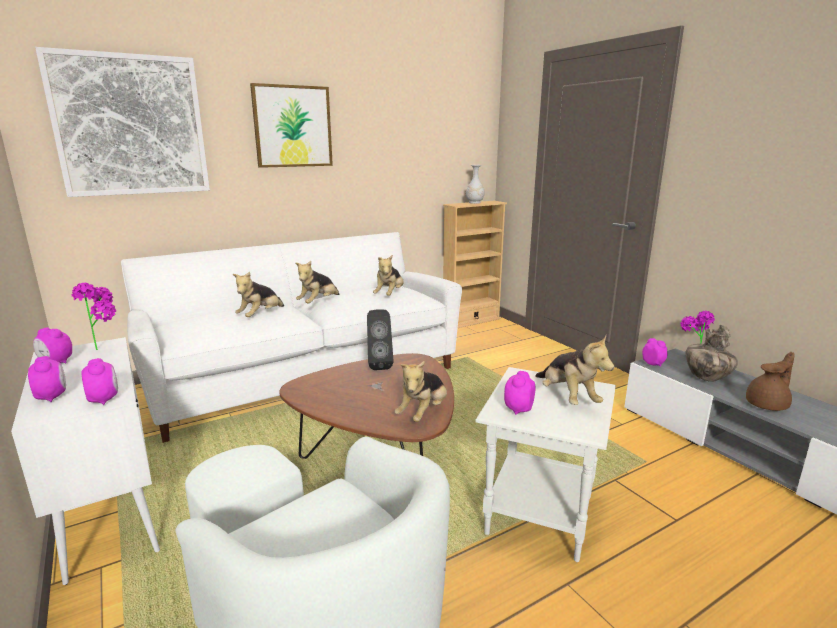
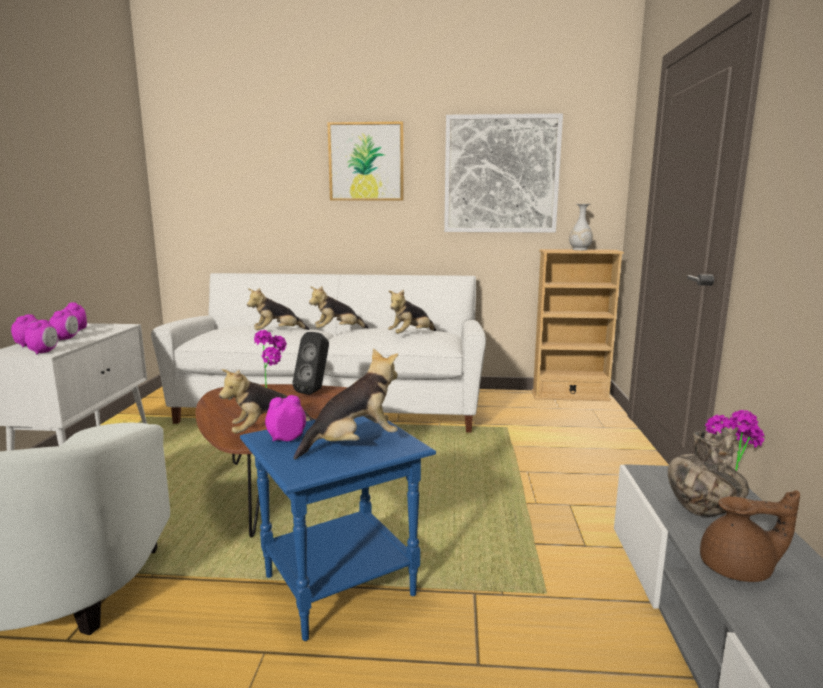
camera: 35 degrees right, 5 degrees down
(106, 347) = (117, 327): potted plant -> potted plant (274, 388)
(131, 126) = (229, 163): picture -> picture (501, 174)
(540, 514) = (341, 585): white side table -> blue side table
(567, 397) = (353, 444): plush toy -> plush toy turned 135 degrees counterclockwise
(653, 364) = (650, 473): alarm clock -> alarm clock (66, 339)

